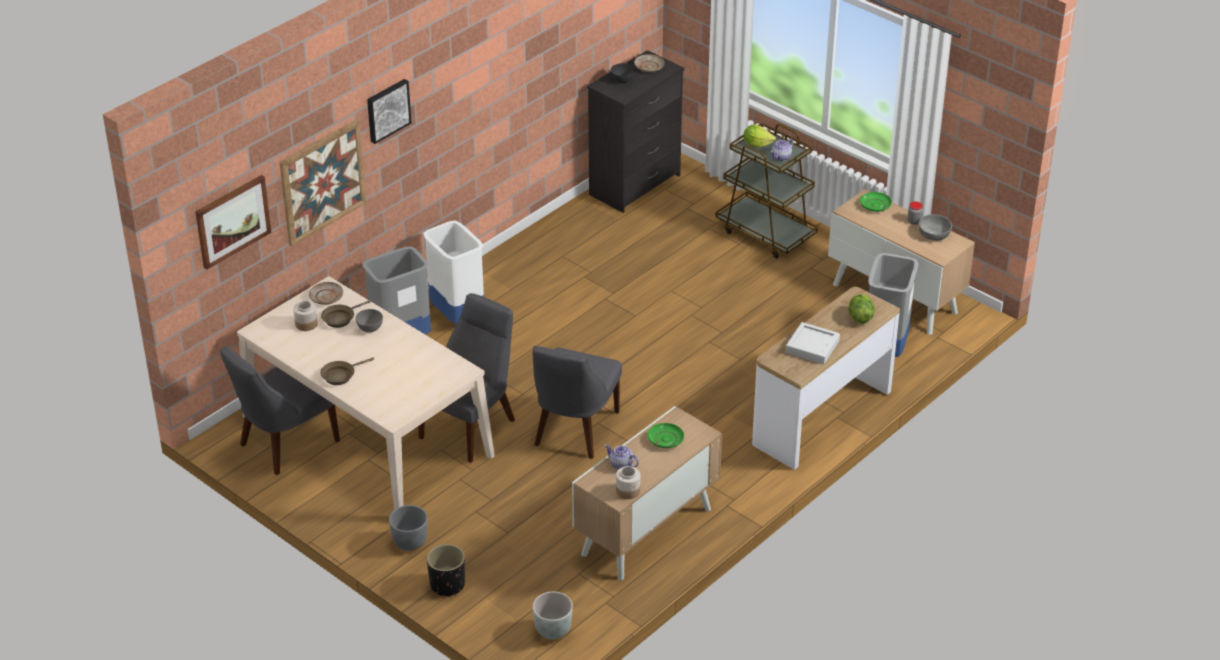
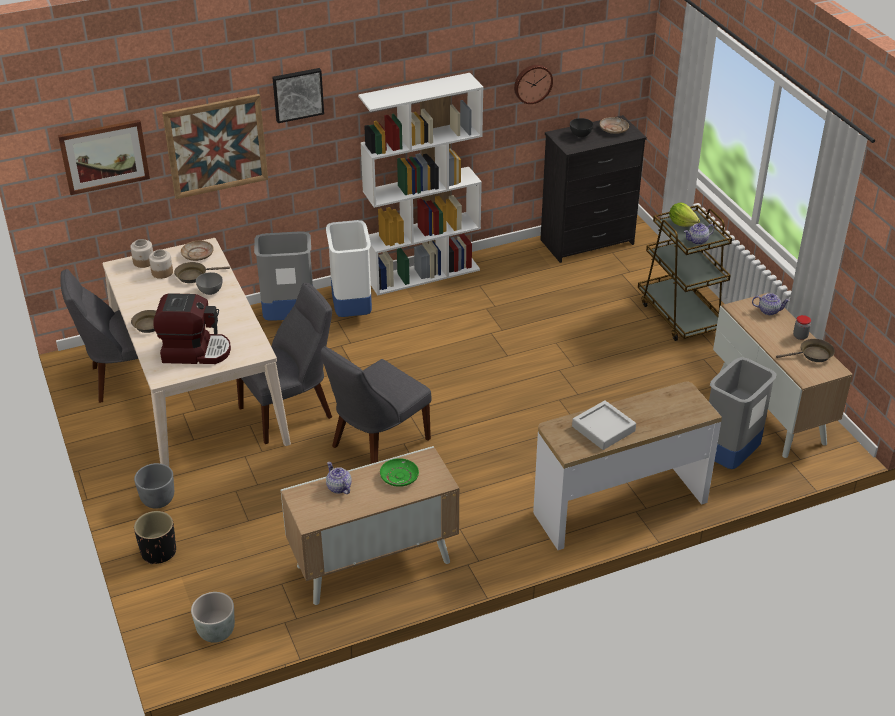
camera: 25 degrees right, 0 degrees up
(404, 387) = (195, 351): none -> coffee machine
(500, 259) = (423, 274): none -> white bookcase
(572, 41) = (532, 83): none -> wall clock
(628, 491) = (325, 516): jar -> jar (144, 262)
(859, 317) = (673, 414): lettuce -> none
(875, 205) = (769, 310): green plate -> teapot
(934, 235) = (813, 355): grey bowl -> brown frying pan

